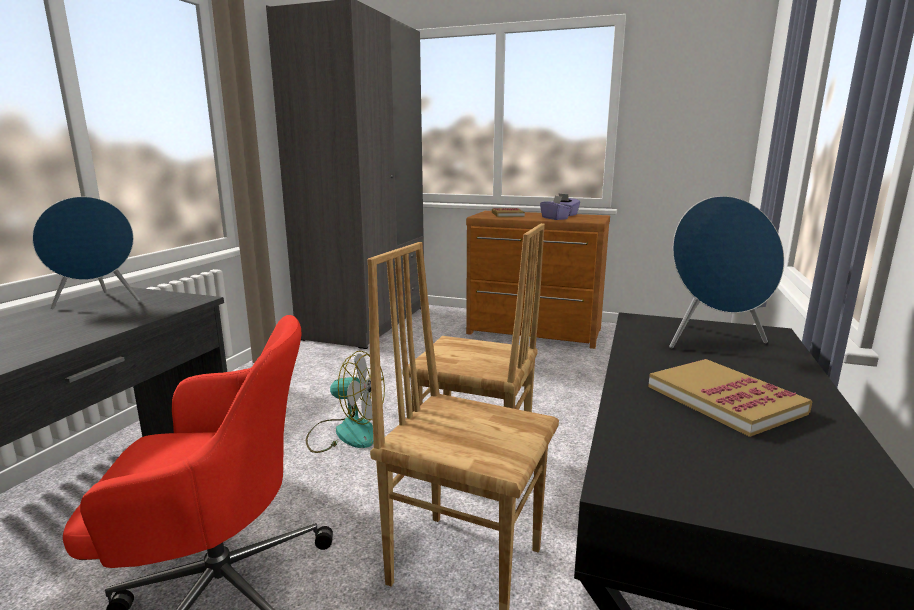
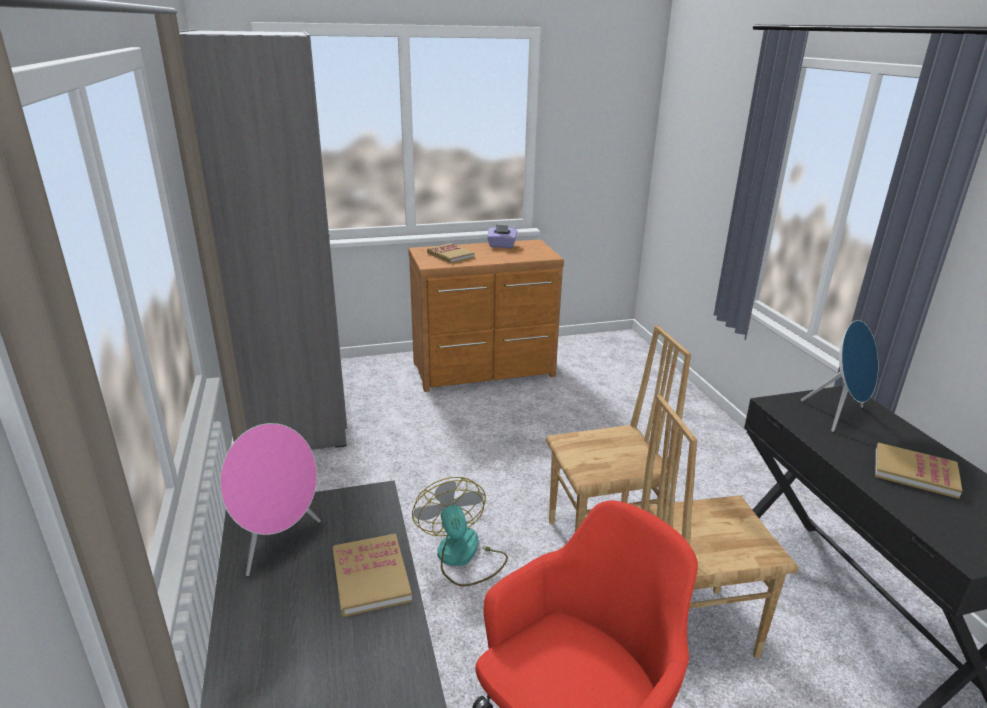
camera: 35 degrees left, 10 degrees up
(97, 326) = (371, 577): none -> book
(98, 302) = (278, 543): blue speaker -> pink speaker
(345, 433) = (462, 557): fan -> fan turned 90 degrees counterclockwise
(555, 218) = (507, 256): purple tissue box -> none

